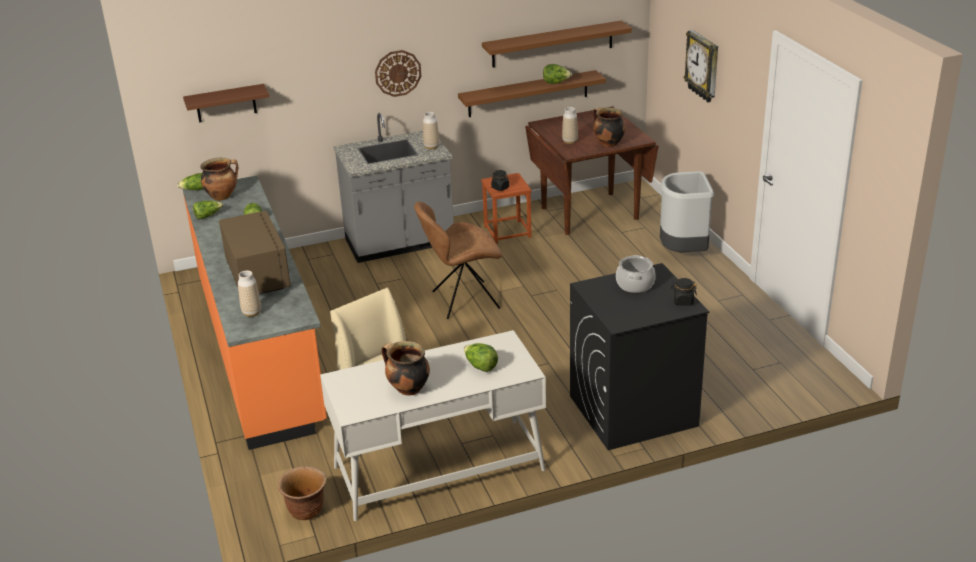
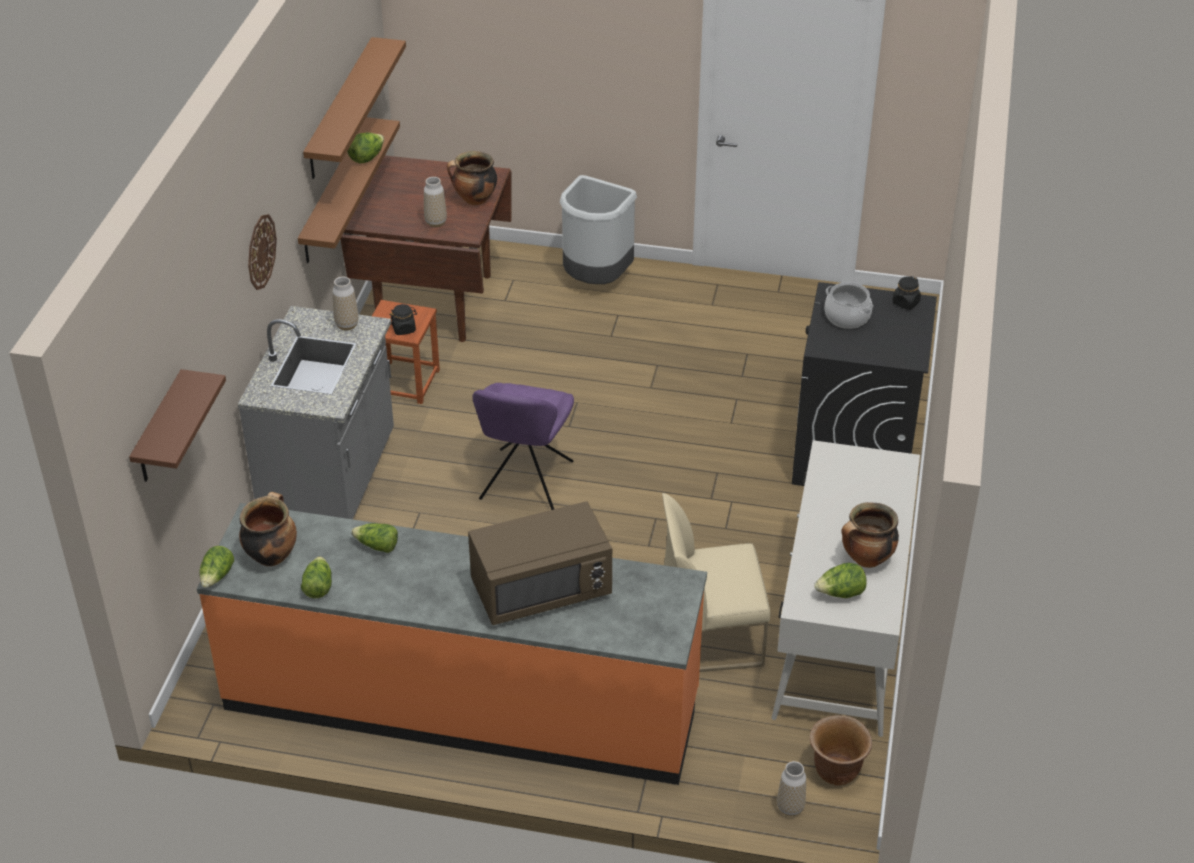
camera: 60 degrees left, 10 degrees up
(252, 313) = (633, 622): vase -> vase (790, 808)
(257, 276) = (541, 589): brown microwave -> brown microwave turned 150 degrees clockwise
(462, 300) = (525, 483): brown chair -> purple chair
(480, 366) = (865, 491): lettuce -> lettuce (840, 594)
(703, 66) = (544, 49): wall clock -> none

